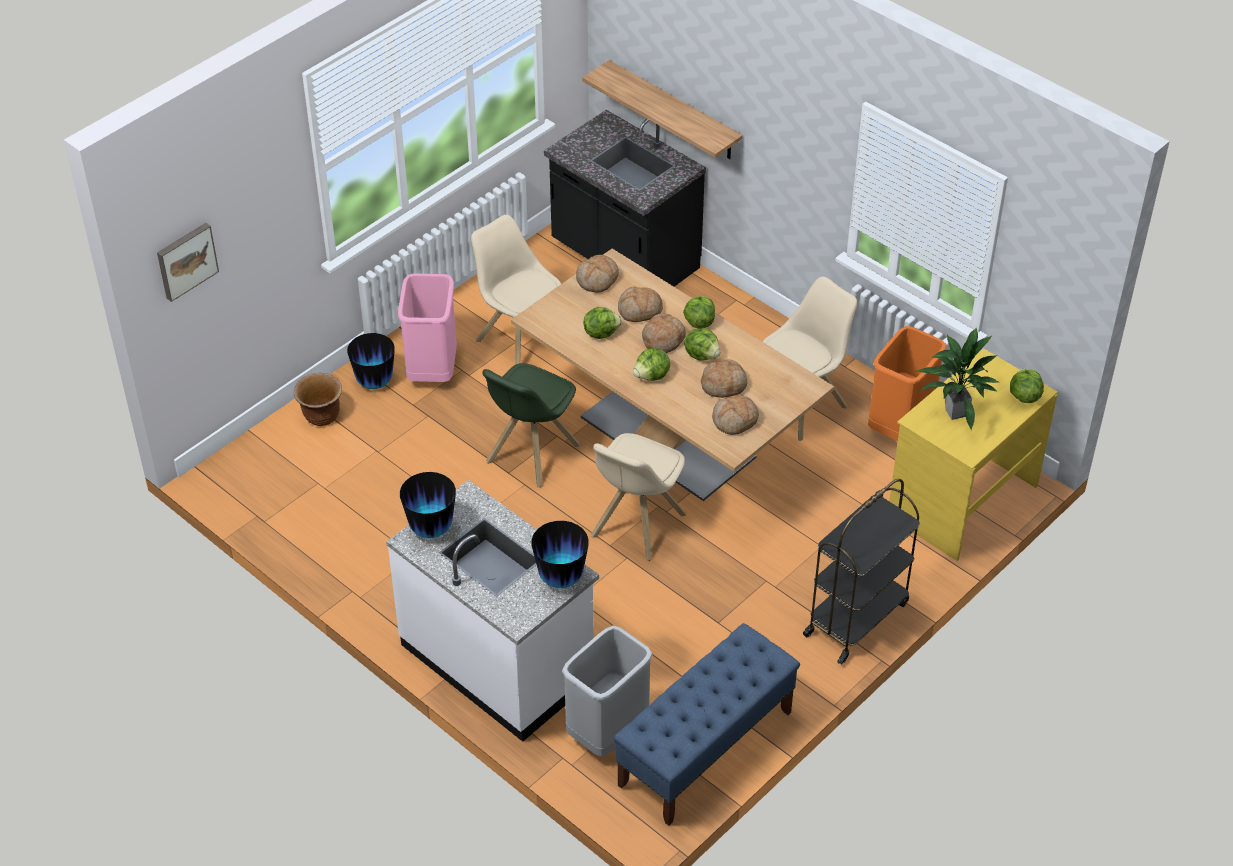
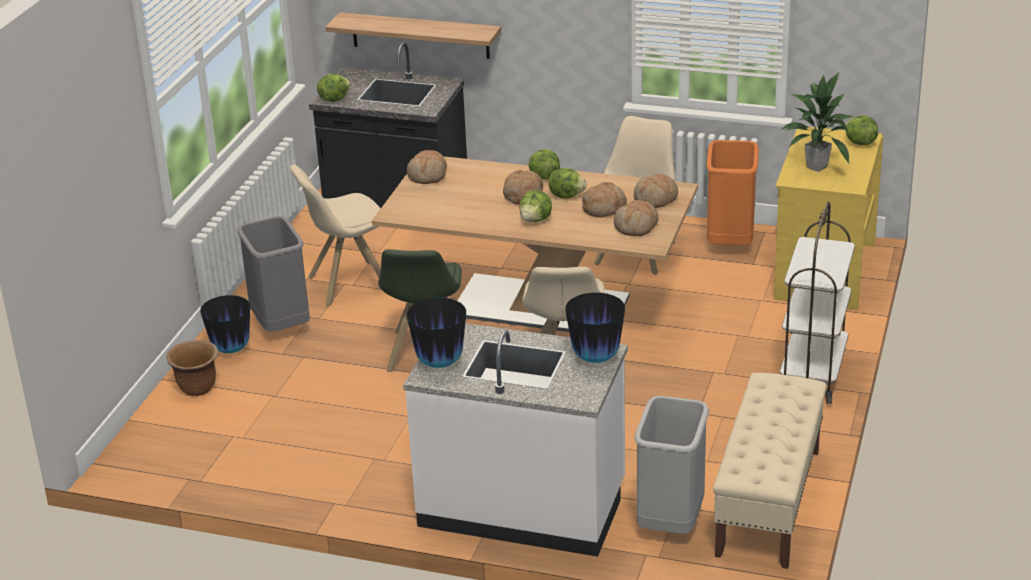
camera: 25 degrees left, 15 degrees down
(186, 260) = (66, 200): picture -> none
(431, 370) = (280, 325): pink trash can -> grey trash can
(520, 343) = (348, 284): beige chair -> beige chair turned 45 degrees counterclockwise
(601, 332) = (463, 206): lettuce -> lettuce (334, 99)
(639, 311) = (484, 184): bread -> bread (656, 199)
(705, 749) = (768, 502): blue bench -> beige bench
(857, 619) = (814, 372): black cart -> white cart

